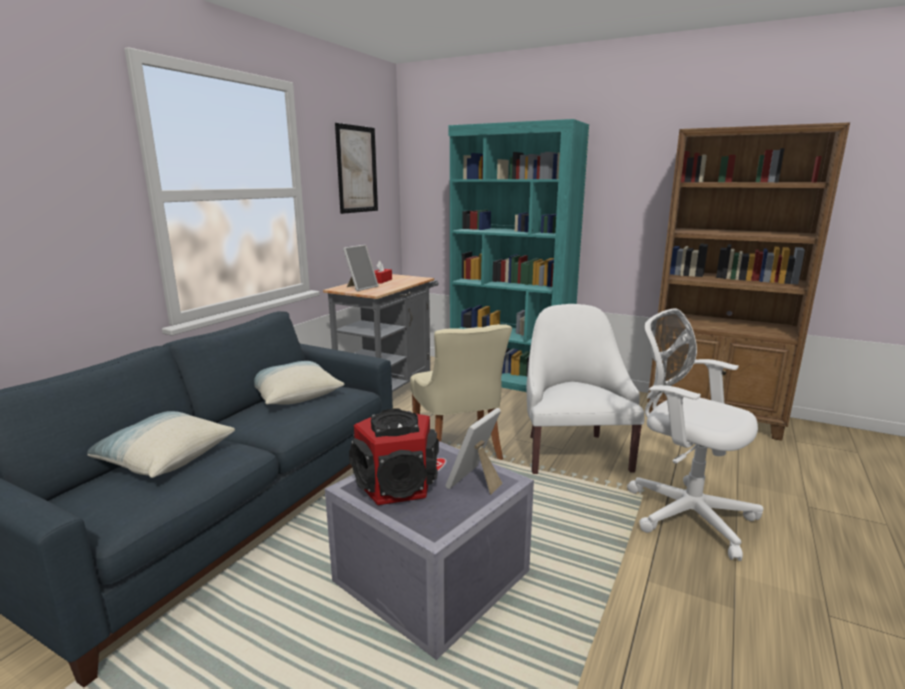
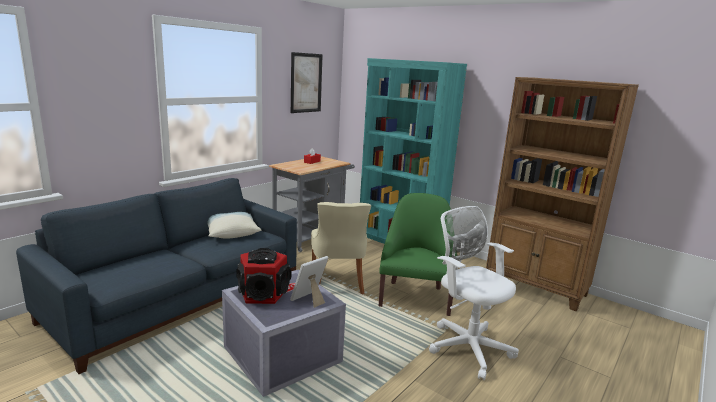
camera: 10 degrees right, 0 degrees up
(163, 458) = (141, 260): pillow -> none
(360, 287) = (294, 166): picture frame -> none
(573, 452) = (415, 297): white armchair -> green armchair

